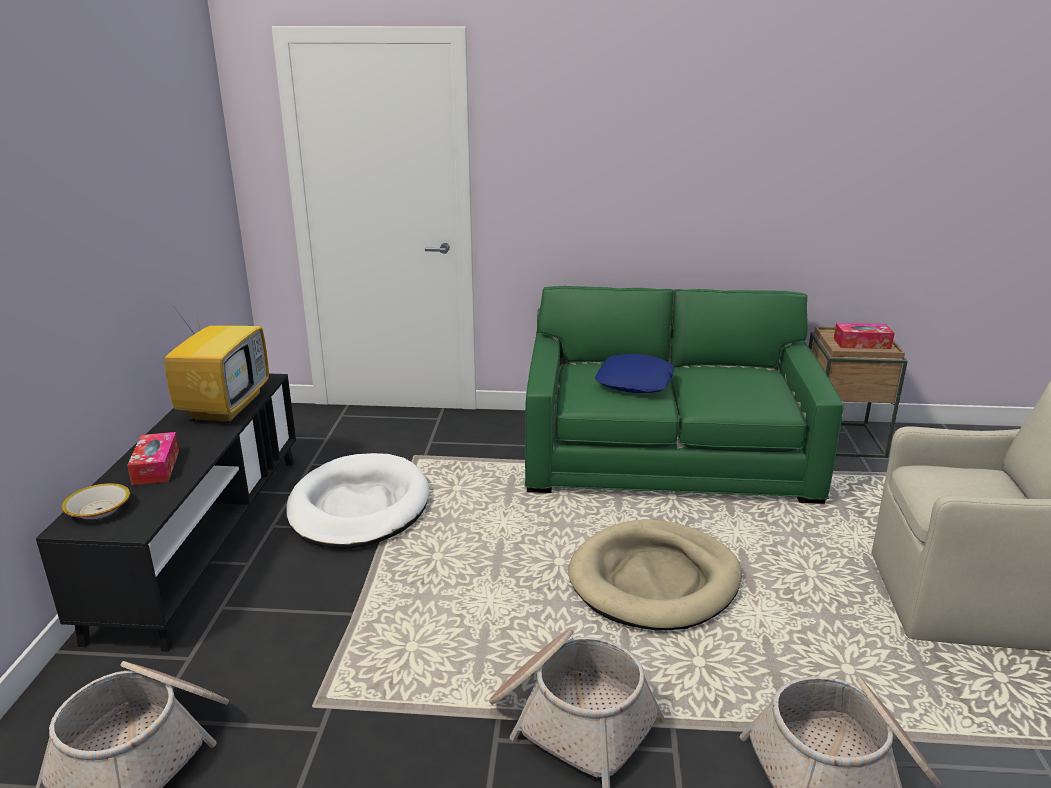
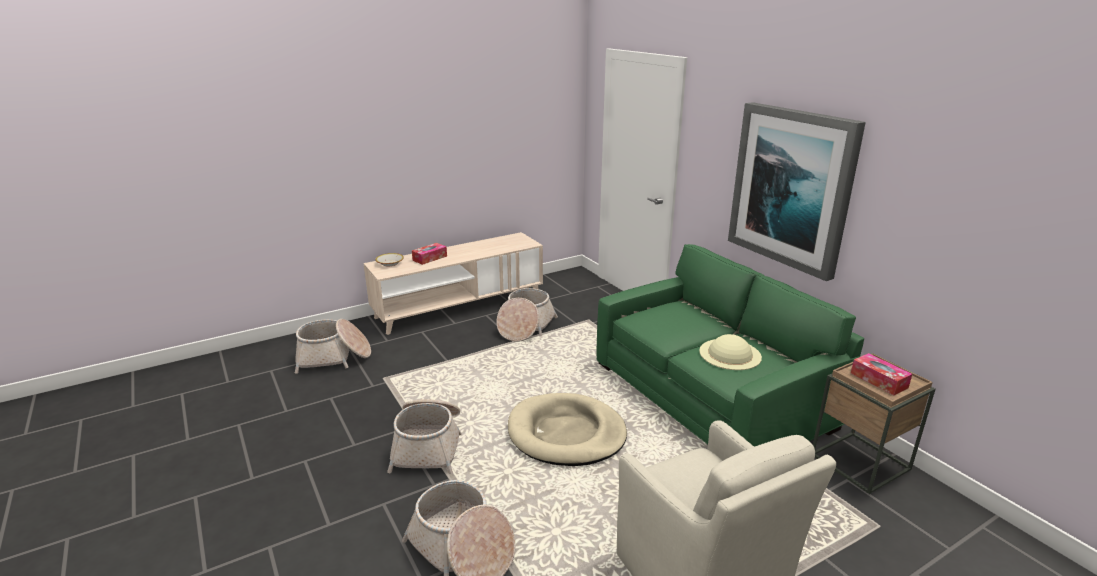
camera: 55 degrees right, 0 degrees up
(203, 539) = (459, 306): black tv stand -> beige tv stand
(225, 406) = (493, 247): television -> none
(359, 507) = (525, 327): white dog bed -> basket
(635, 382) = (683, 325): blue pillow -> none
(678, 174) = (792, 187): none -> picture
(724, 385) = (730, 354): none -> beige hat

